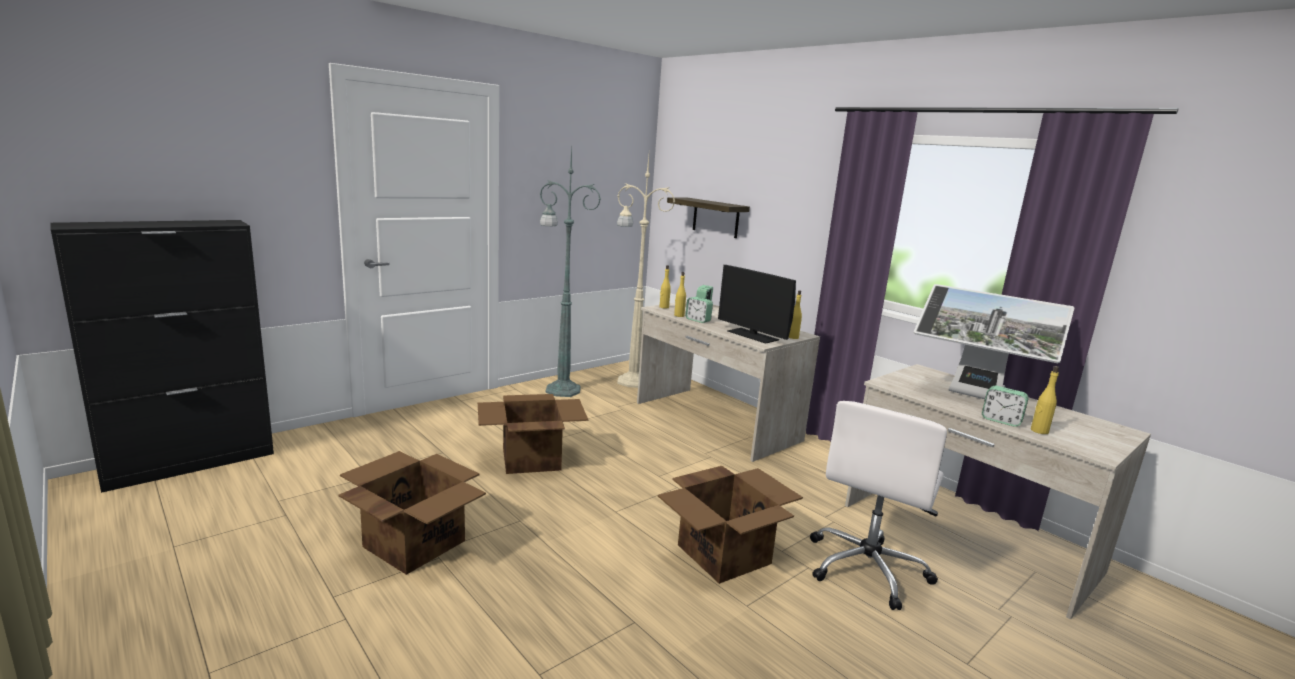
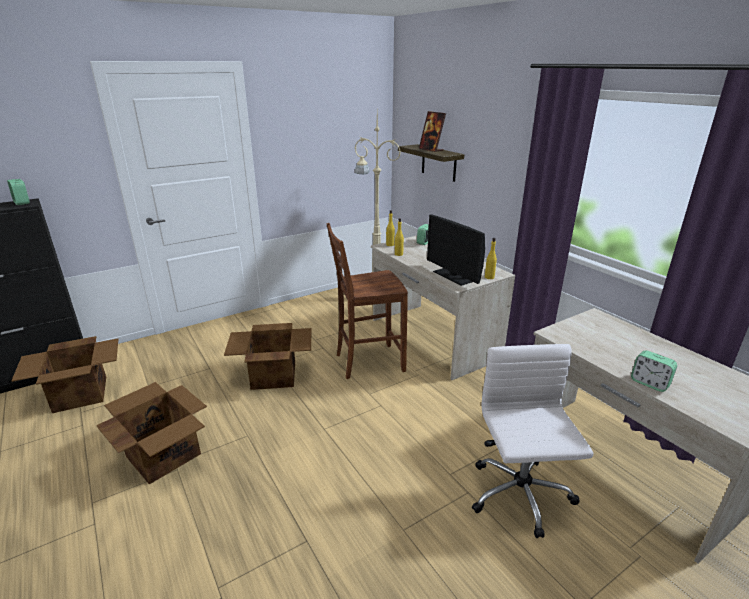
camera: 10 degrees right, 10 degrees up
(561, 390) = (317, 307): green floor lamp -> none
(645, 444) = (368, 362): none -> brown chair
(698, 320) = (412, 259): alarm clock -> alarm clock (22, 202)
(709, 201) = (431, 150): none -> picture frame
(725, 554) = (401, 475): cardboard box -> cardboard box (81, 394)
(867, 568) = (520, 496): white office chair -> white office chair turned 135 degrees clockwise
(974, 396) = (635, 350): monitor -> none
(1039, 431) = (684, 397): yellow bottle -> none

